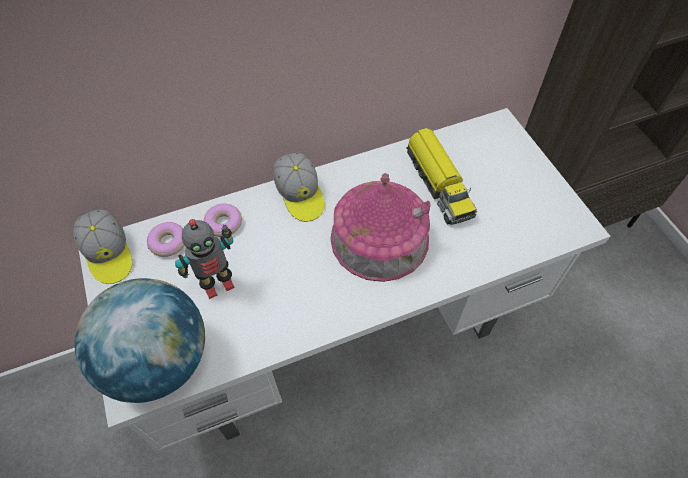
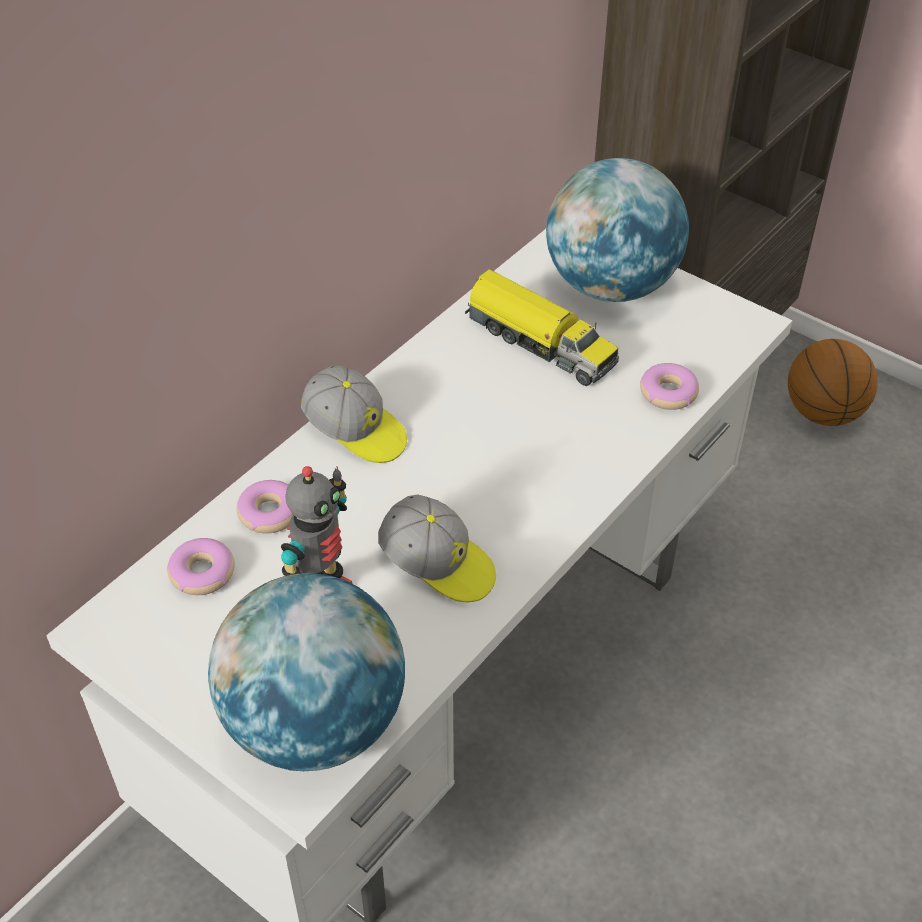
camera: 30 degrees left, 10 degrees down
(109, 253) = (116, 628): cap -> cap (438, 565)
(379, 238) = (510, 439): toy house -> none
(494, 250) = (668, 393): none -> donut
(506, 164) = (610, 285): none -> globe
(641, 279) = (823, 413): none -> basketball

